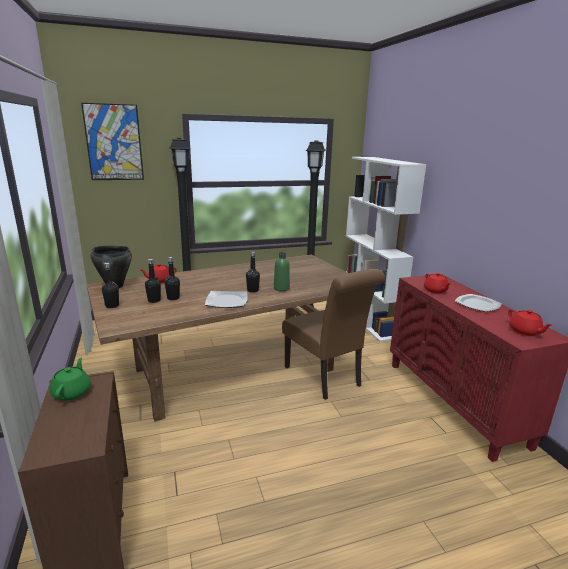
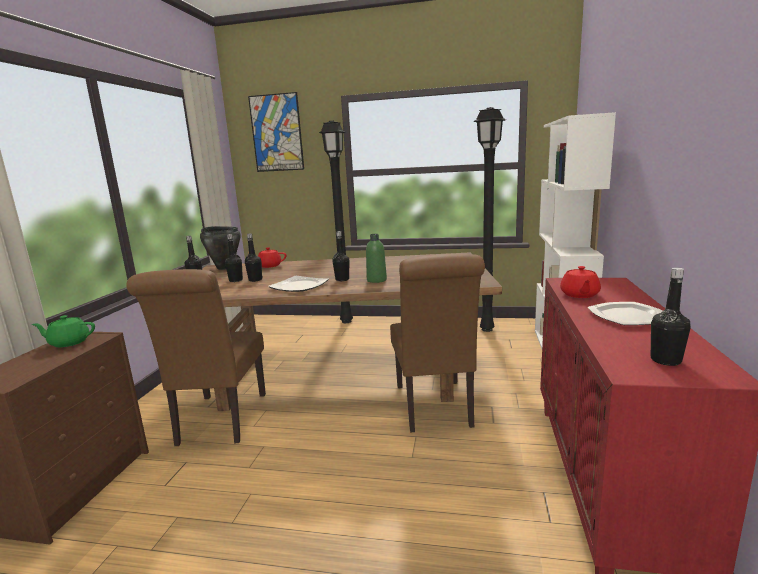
camera: 30 degrees right, 5 degrees down
(72, 392) = (69, 342): green teapot -> green teapot turned 120 degrees counterclockwise
(167, 430) = (220, 421): none -> brown chair
(525, 331) = (665, 360): red teapot -> black bottle

